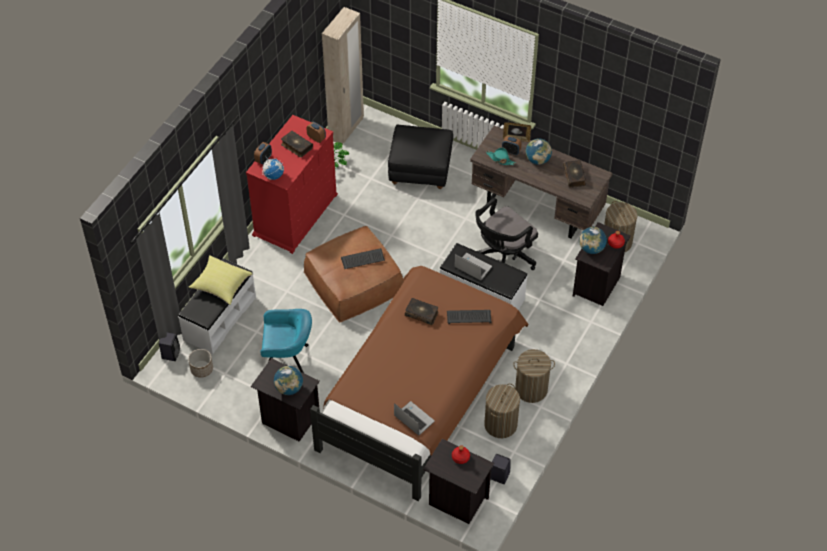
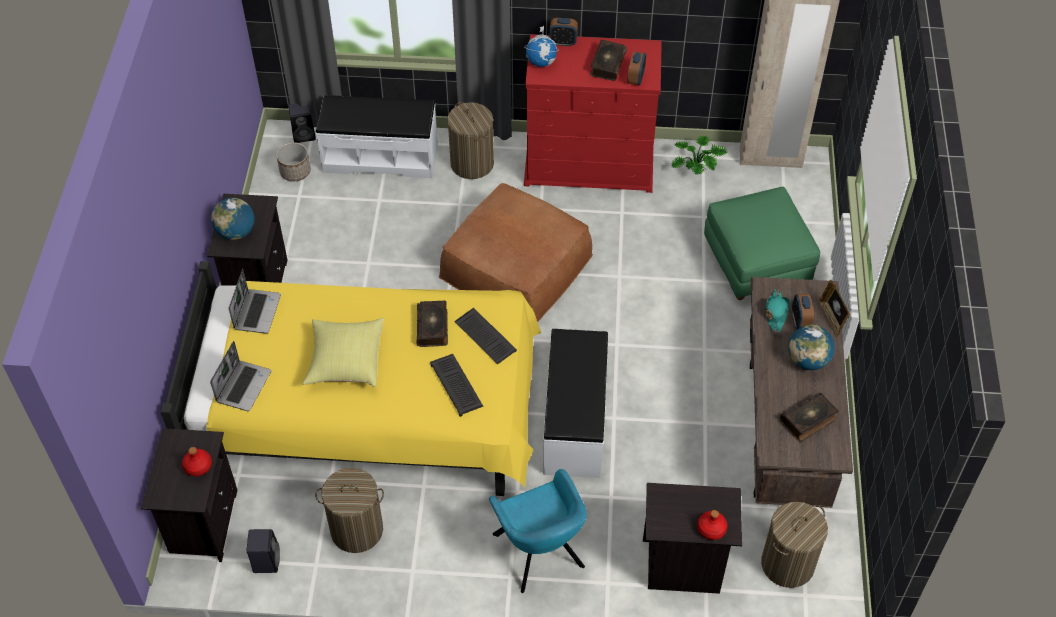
camera: 65 degrees right, 0 degrees up
(220, 286) = (388, 115): yellow pillow -> yellow pillow (345, 360)
(288, 361) = (349, 249): turquoise armchair -> turquoise armchair (540, 553)
(362, 260) = (521, 242): keyboard -> keyboard (484, 337)
(420, 170) = (756, 264): black ottoman -> green ottoman
(420, 391) = (369, 410): brown bed -> yellow bed
(472, 267) = (572, 367): laptop -> laptop (257, 311)
(502, 257) = (661, 421): black office chair -> none
(531, 389) = (438, 547): laundry basket -> laundry basket (472, 163)
(591, 248) = (679, 498): globe -> none

